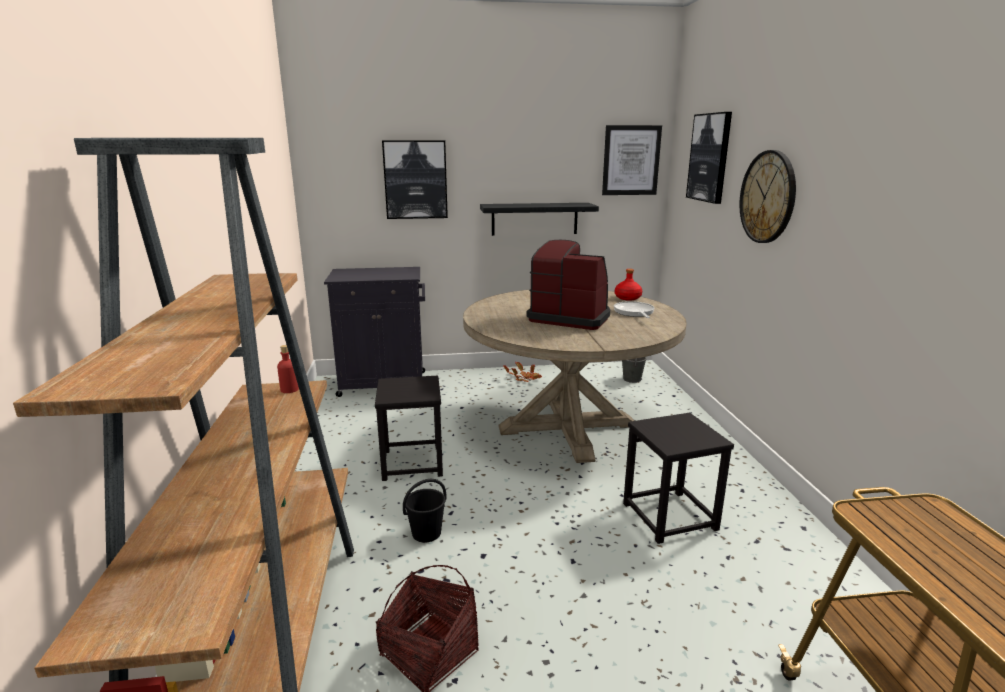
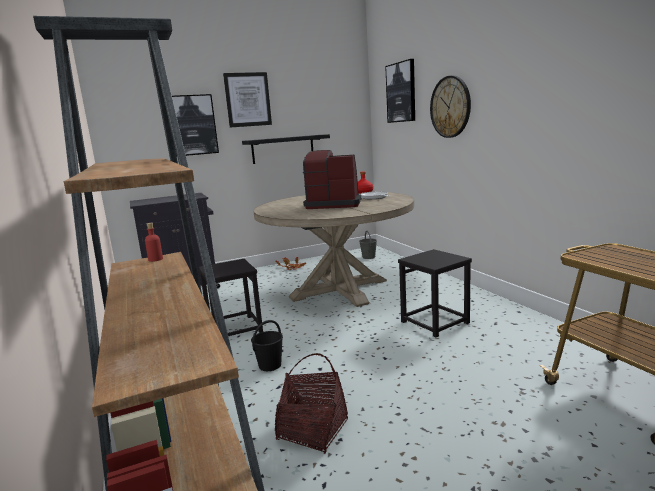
camera: 15 degrees left, 5 degrees down
(631, 160) = (344, 103): picture -> picture (248, 99)

